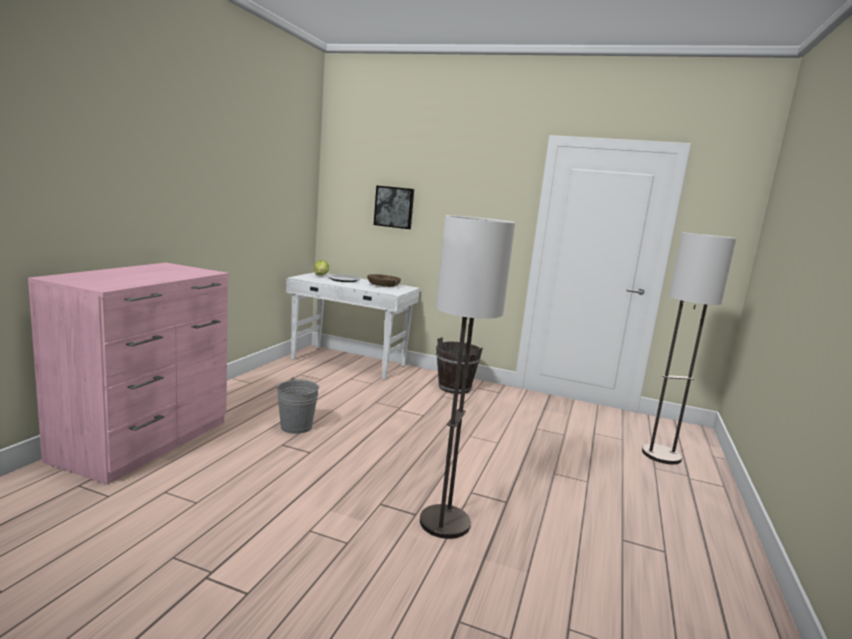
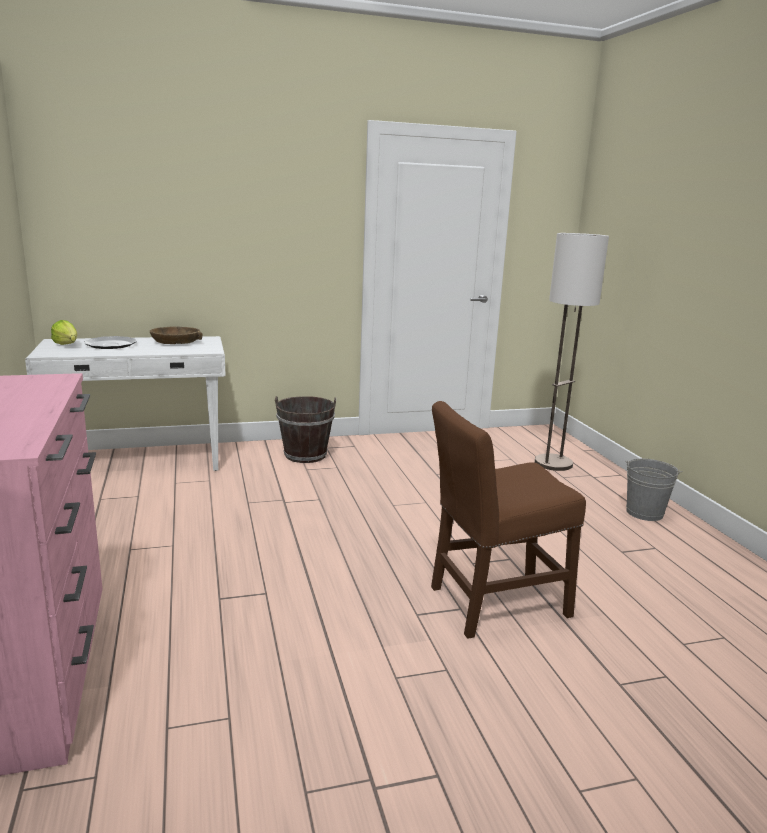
camera: 35 degrees left, 5 degrees up
(296, 427) = (202, 569): grey bucket -> grey bucket (644, 513)
(394, 207) = (163, 226): picture -> none
(444, 522) = (493, 604): floor lamp -> brown chair

